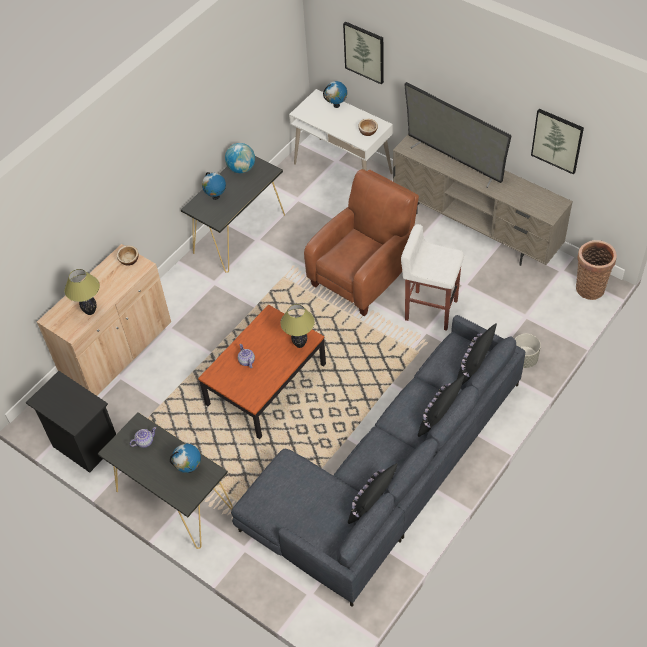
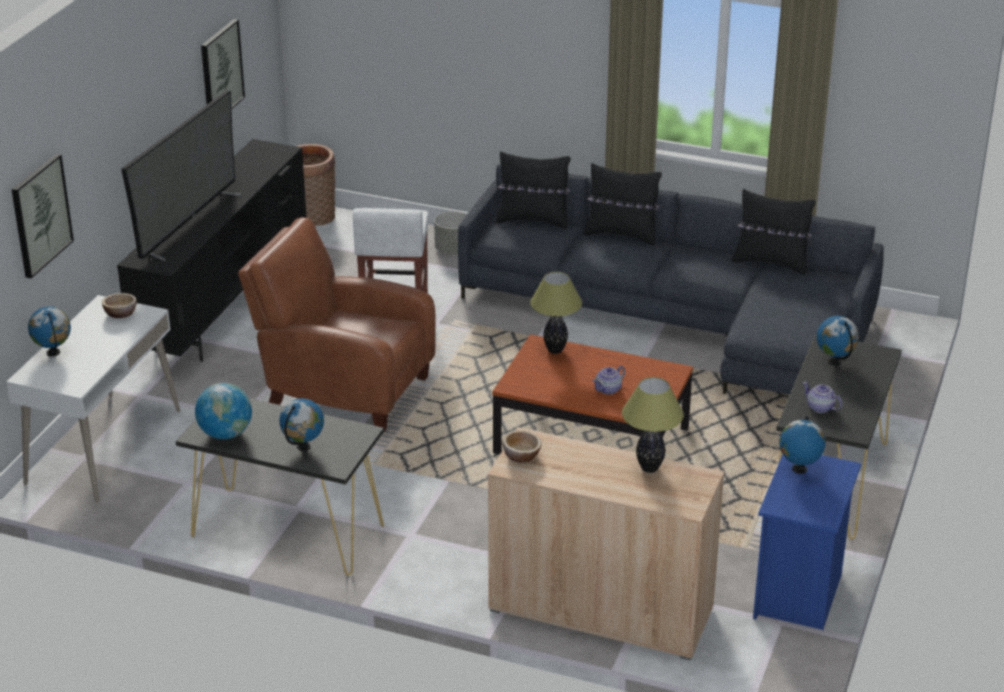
camera: 110 degrees left, 20 degrees down
(84, 402) = (799, 469): none -> globe
(84, 445) = (799, 595): black nightstand -> blue nightstand
(476, 229) = (225, 307): beige tv stand -> black tv stand

